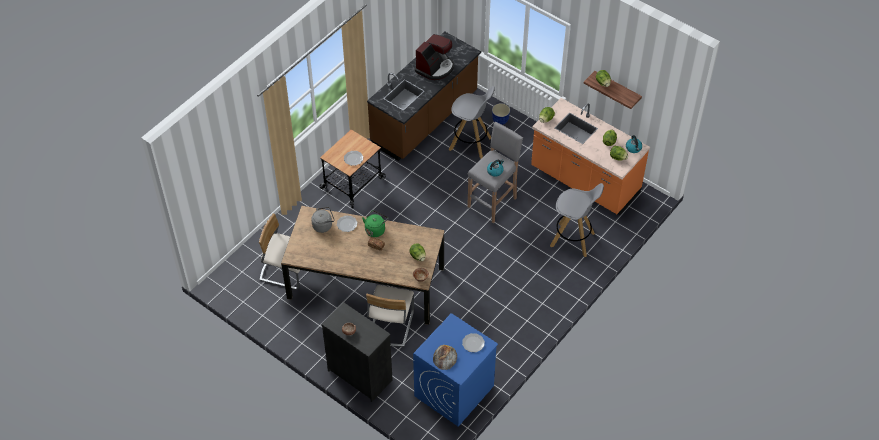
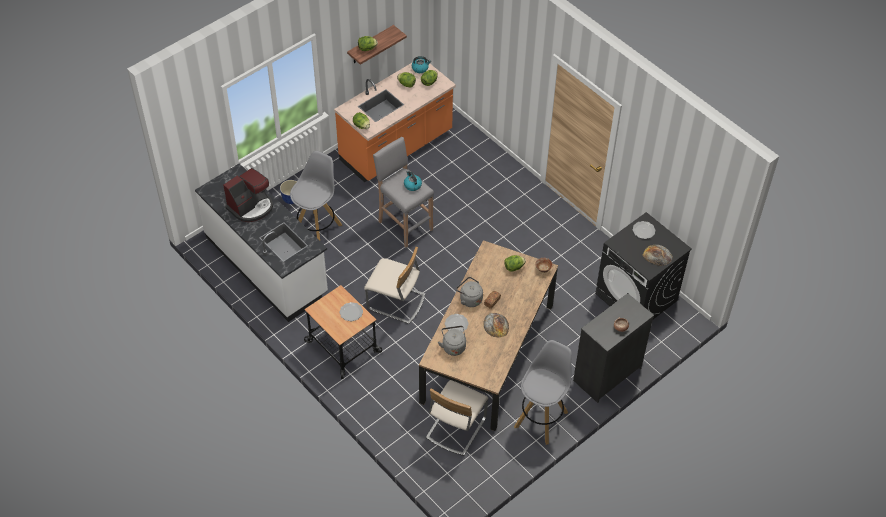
camera: 80 degrees left, 0 degrees up
(351, 252) = (496, 325): none -> bread
(375, 229) = (469, 299): green kettle -> grey kettle
(390, 325) = (548, 339): beige chair -> beige chair (396, 302)
(425, 119) = (267, 265): brown counter -> white counter
(435, 68) = (251, 207): coffee machine -> coffee machine turned 90 degrees clockwise
(454, 391) = (636, 297): blue washing machine -> black washing machine
(573, 240) = (469, 171): grey stool -> grey stool (541, 419)

